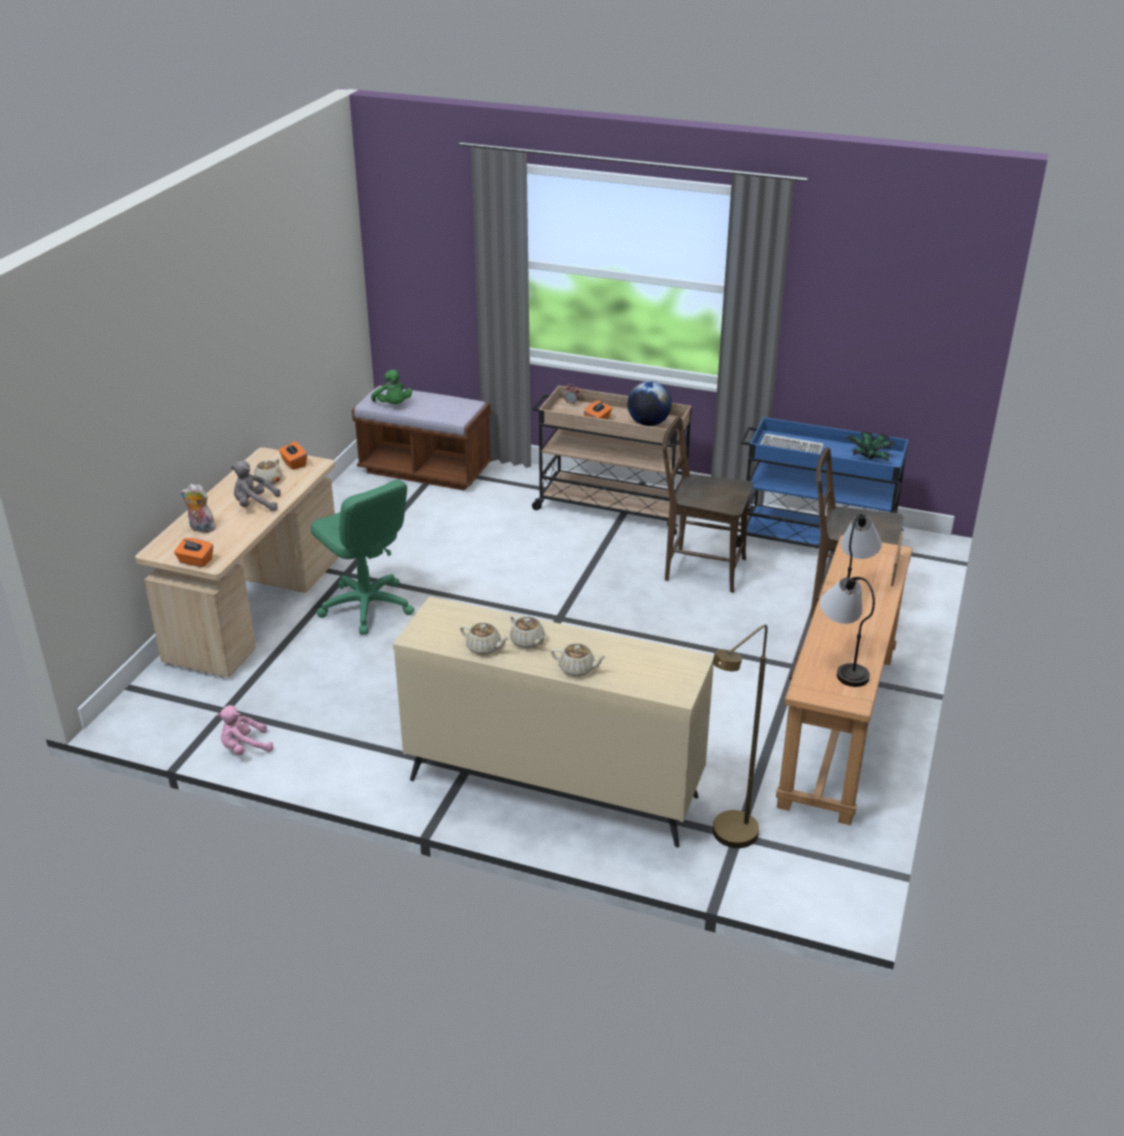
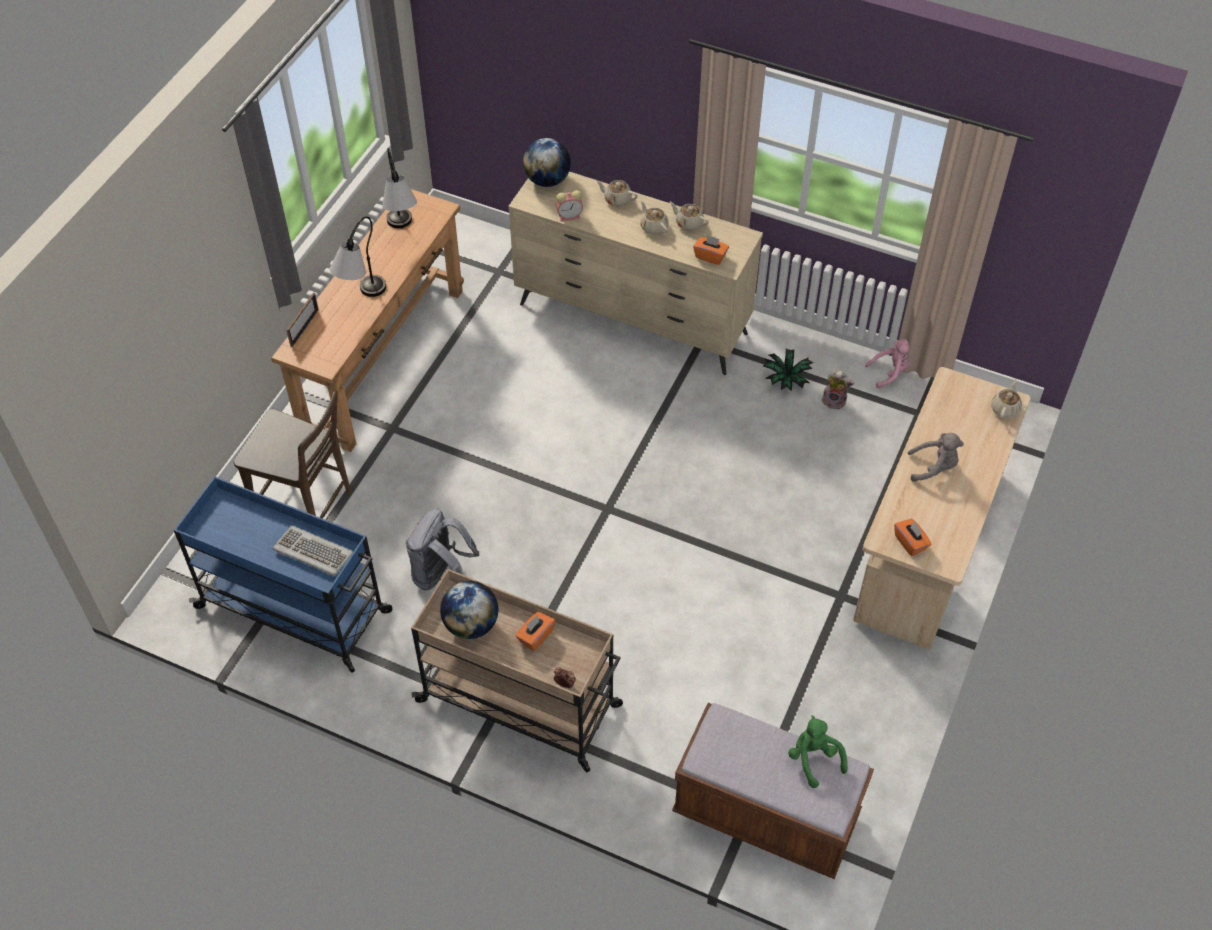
camera: 175 degrees left, 20 degrees up
(195, 561) = (967, 384): orange tissue box -> orange tissue box (710, 256)
(201, 529) = (979, 432): plush toy -> plush toy (835, 401)
(268, 481) = (931, 510): beige teapot -> beige teapot (1005, 408)
(366, 606) = (810, 540): green office chair -> none
(633, 648) = (570, 216): none -> alarm clock
(673, 686) = (547, 180): none -> globe
(700, 568) = (441, 575): brown chair -> grey backpack
(729, 840) = (506, 269): brown floor lamp -> none
(868, 457) = (229, 529): potted plant -> potted plant (786, 379)

